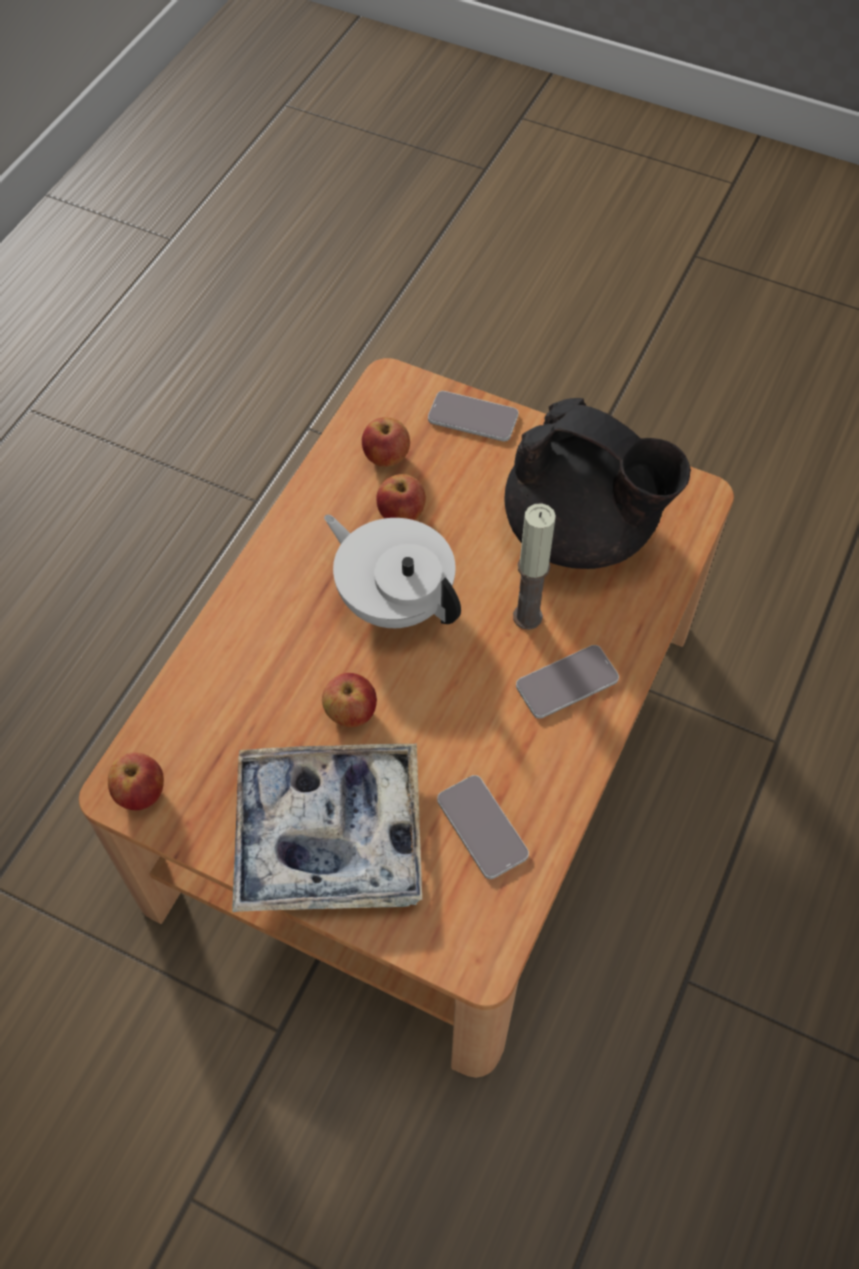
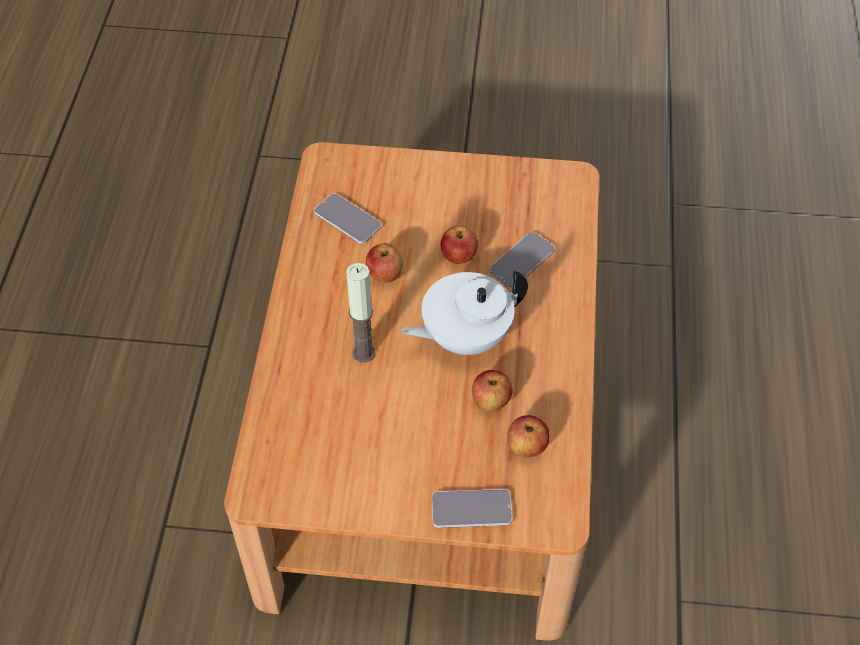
camera: 160 degrees right, 5 degrees down
(141, 793) = (561, 180): apple -> apple (384, 275)
(328, 835) = (438, 190): tray -> none
(395, 599) = (464, 336): white teapot -> white teapot turned 135 degrees clockwise
(567, 682) = (321, 317): phone -> phone (522, 260)
(581, 531) = (344, 432): black teapot -> none

